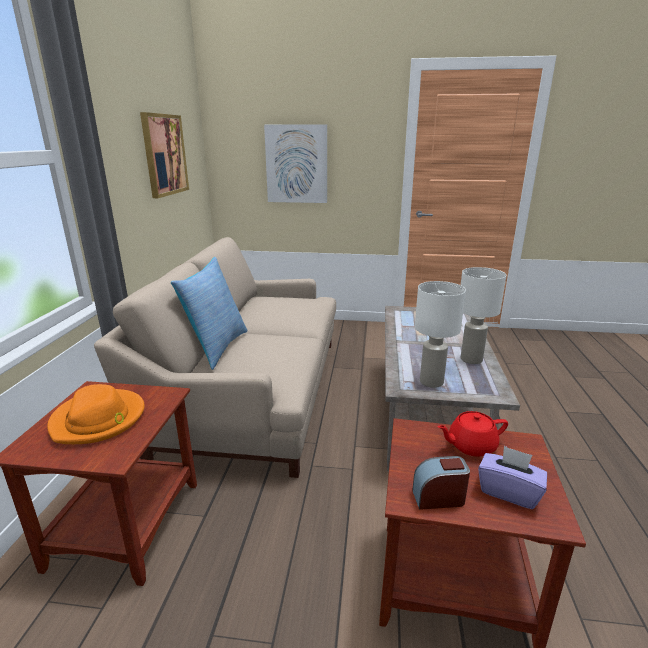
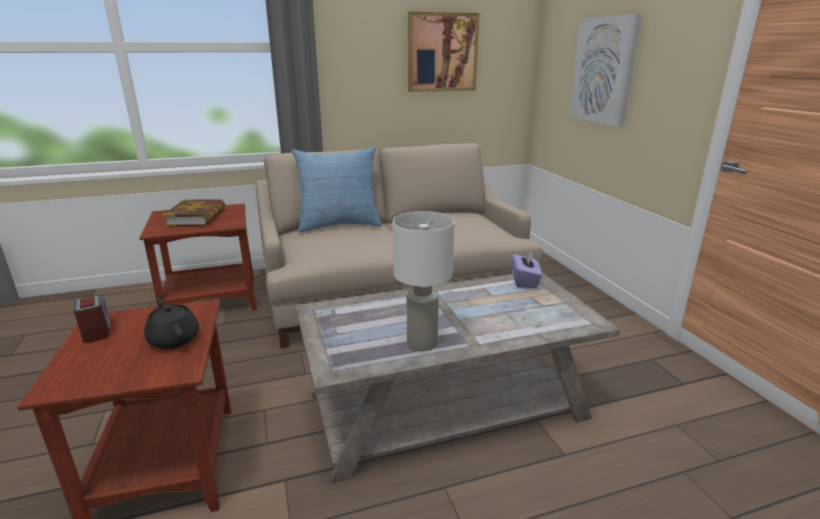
camera: 65 degrees right, 0 degrees up
(99, 419) = (197, 217): orange hat -> book
(430, 382) = (340, 323): white table lamp -> none
(470, 445) = (174, 339): red teapot -> black teapot
(508, 491) = (99, 363): purple tissue box -> purple tissue box (525, 281)

